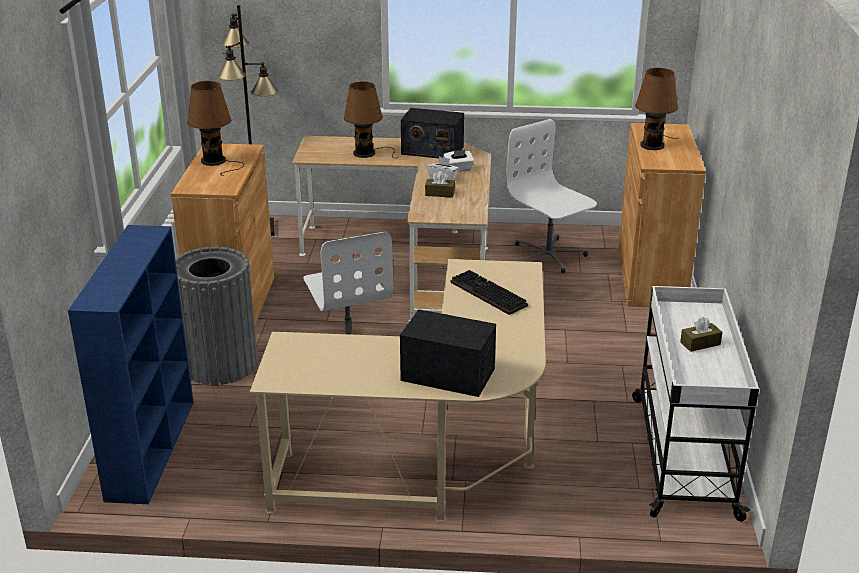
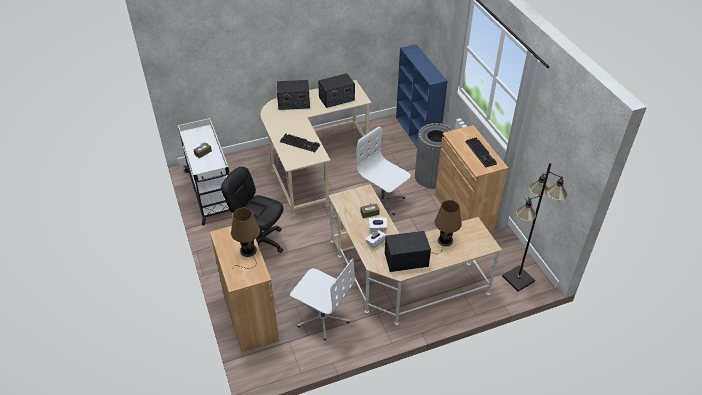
camera: 155 degrees right, 15 degrees up
(215, 161) = (481, 153): brown table lamp -> keyboard
(340, 358) = (336, 98): none -> radio
(607, 352) = (260, 242): none -> black office chair

